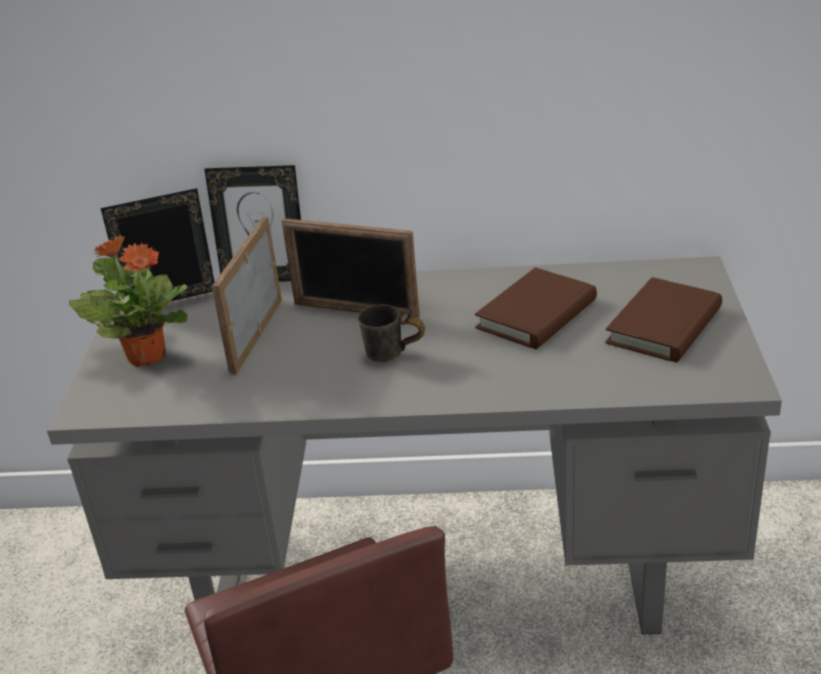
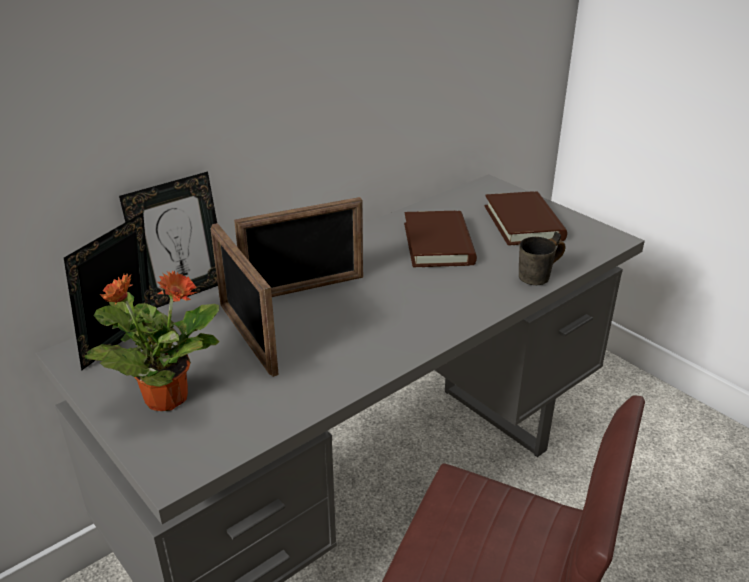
camera: 45 degrees left, 0 degrees up
(392, 357) = (385, 309): grey mug -> grey mug (541, 279)

